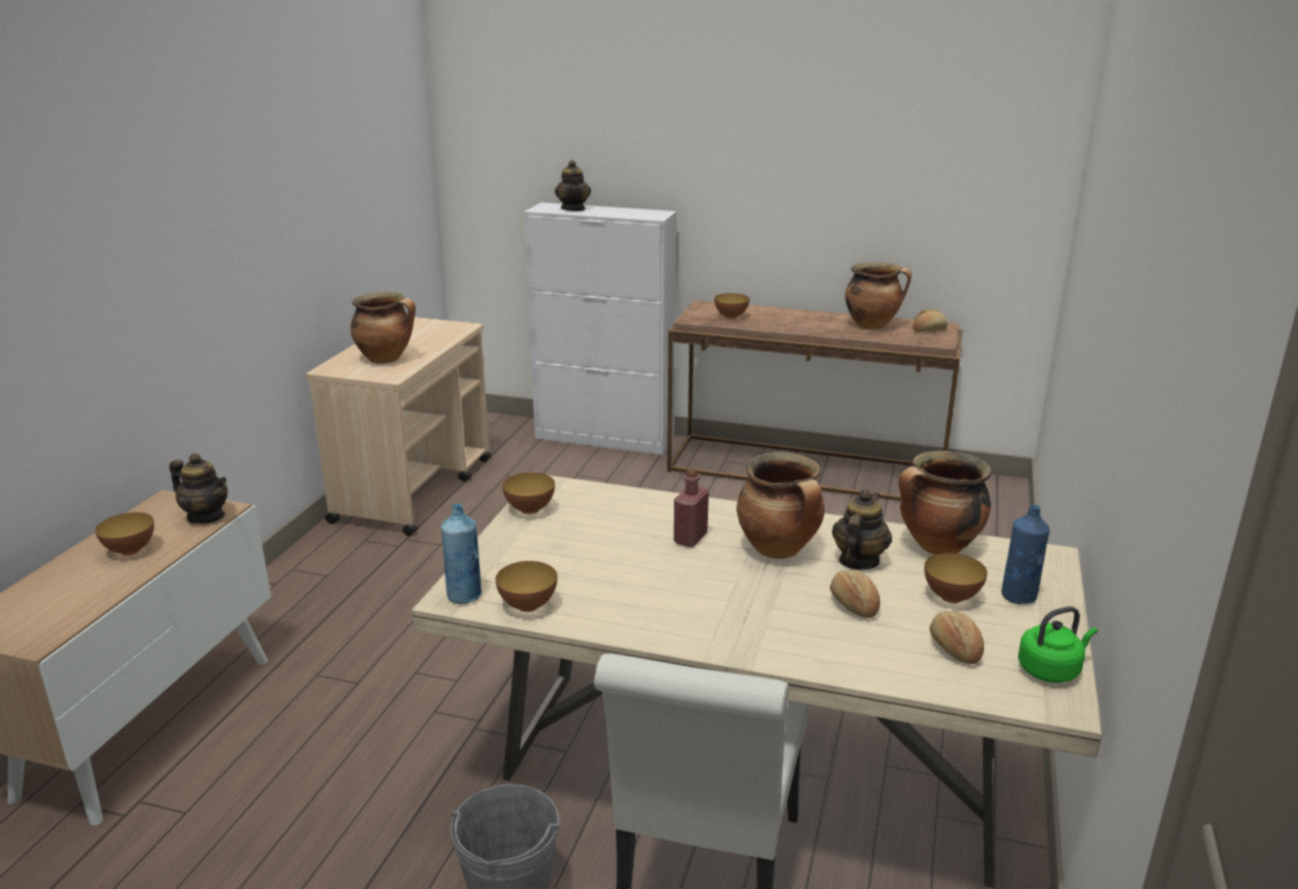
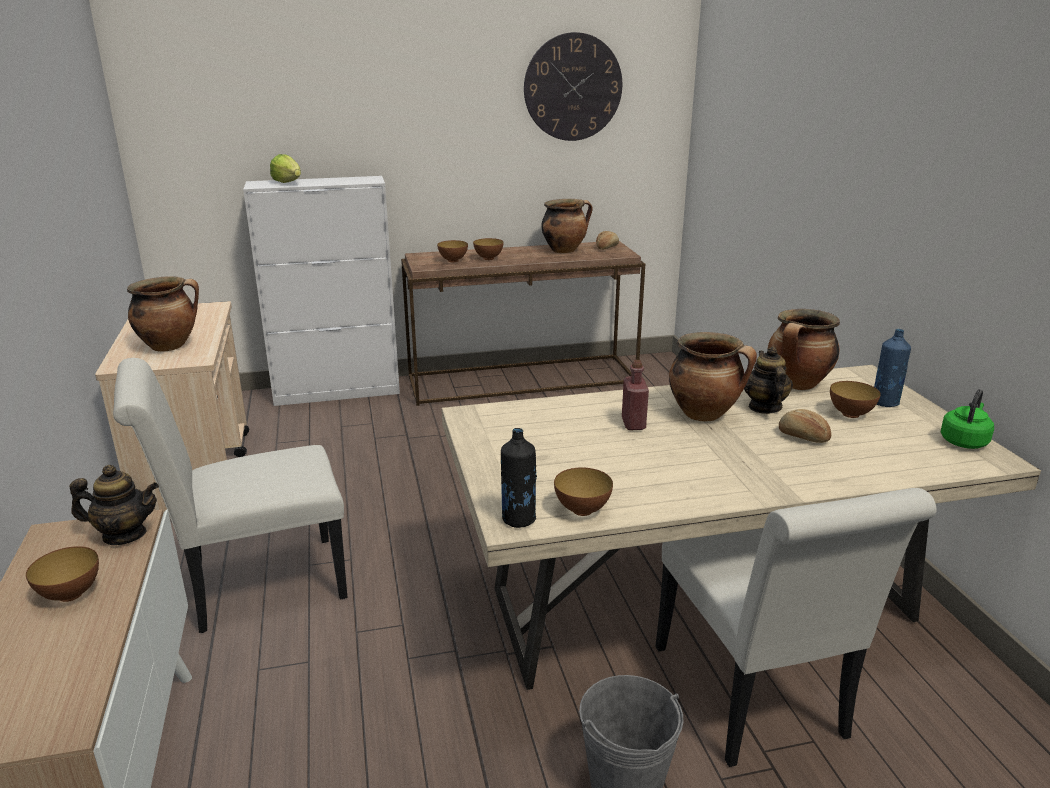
camera: 30 degrees left, 0 degrees up
(374, 603) = (255, 586): none -> white chair
(464, 596) = (518, 519): blue bottle -> black bottle
(530, 510) = (478, 436): bowl -> bowl (488, 258)
(573, 209) = (288, 182): teapot -> lettuce
(914, 128) = (573, 87): none -> wall clock
(954, 649) = (898, 446): bread -> none

